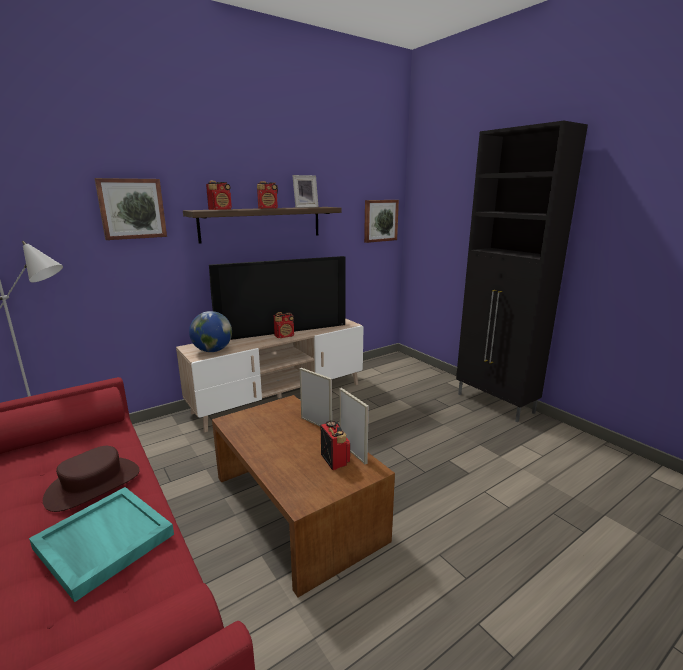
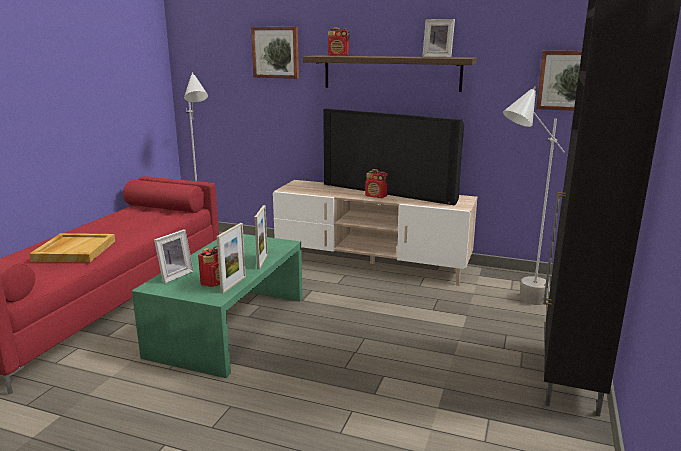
camera: 55 degrees right, 0 degrees up
(93, 485) = (119, 231): brown hat -> none
(103, 541) = (74, 250): turquoise tray -> beige tray
(212, 350) = (303, 189): globe -> none
(268, 208) = (387, 56): radio -> none
(288, 480) = (174, 275): none -> picture frame
(295, 507) = (229, 325): brown coffee table -> green coffee table
(403, 380) = (517, 304): none -> grey floor lamp

